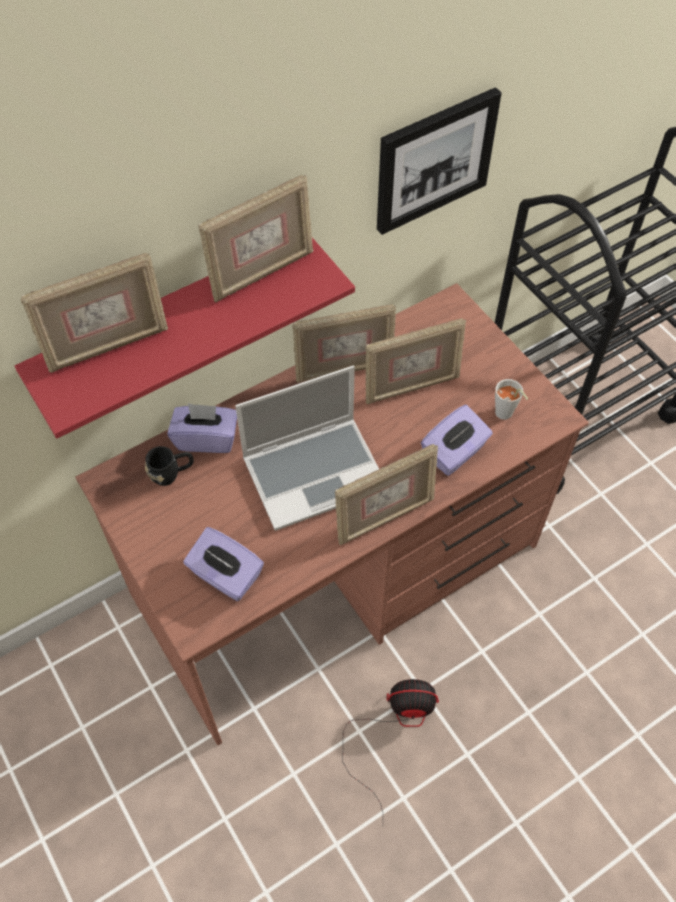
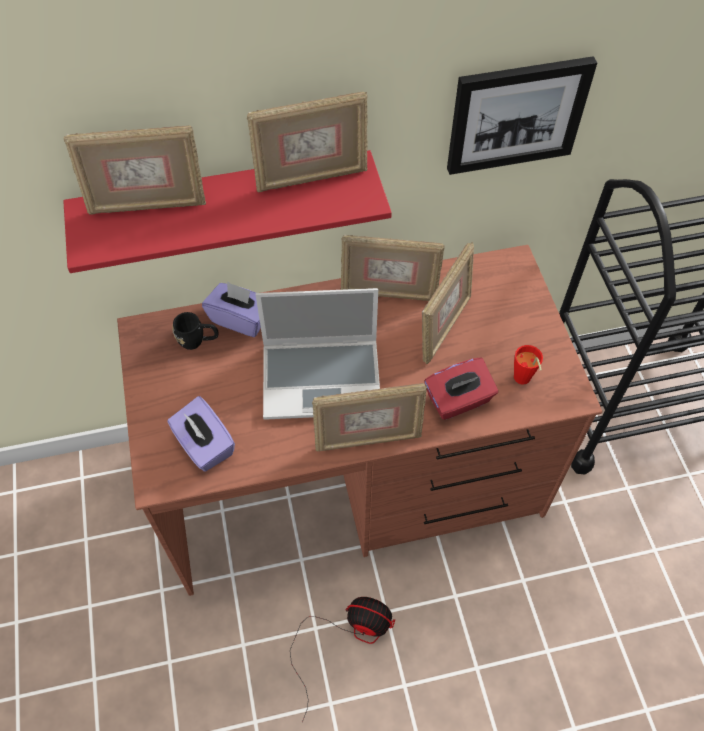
camera: 20 degrees right, 0 degrees up
(411, 386) = (444, 327): picture frame -> picture frame turned 60 degrees counterclockwise
(454, 453) = (458, 400): purple tissue box -> red tissue box
(505, 415) = (523, 380): grey cup -> red cup

